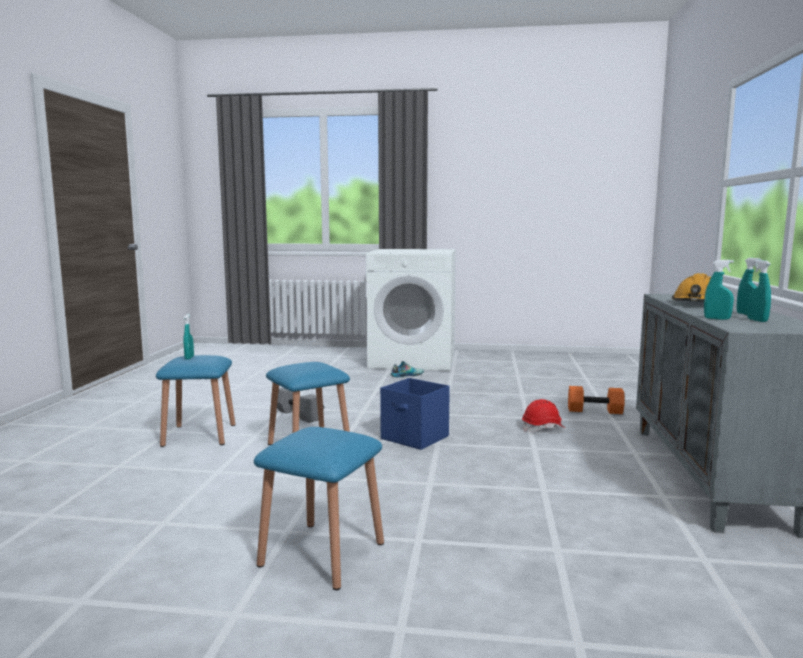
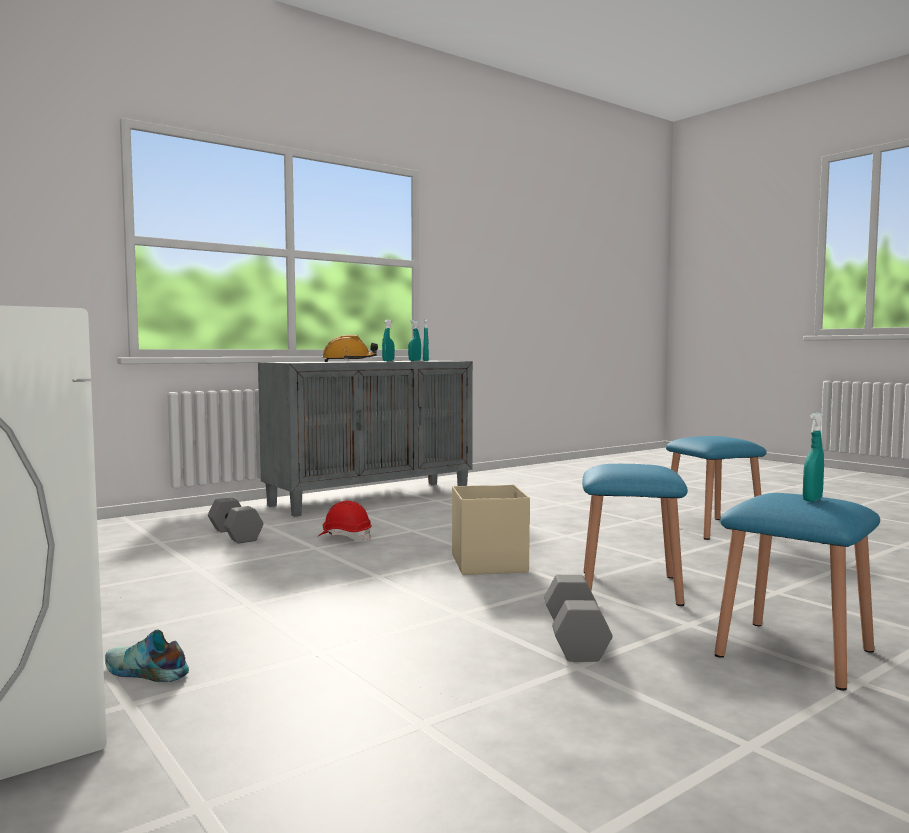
camera: 135 degrees left, 5 degrees down
(415, 438) = (489, 563): blue storage box -> beige storage box
(594, 411) = (236, 535): orange dumbbell -> grey dumbbell

